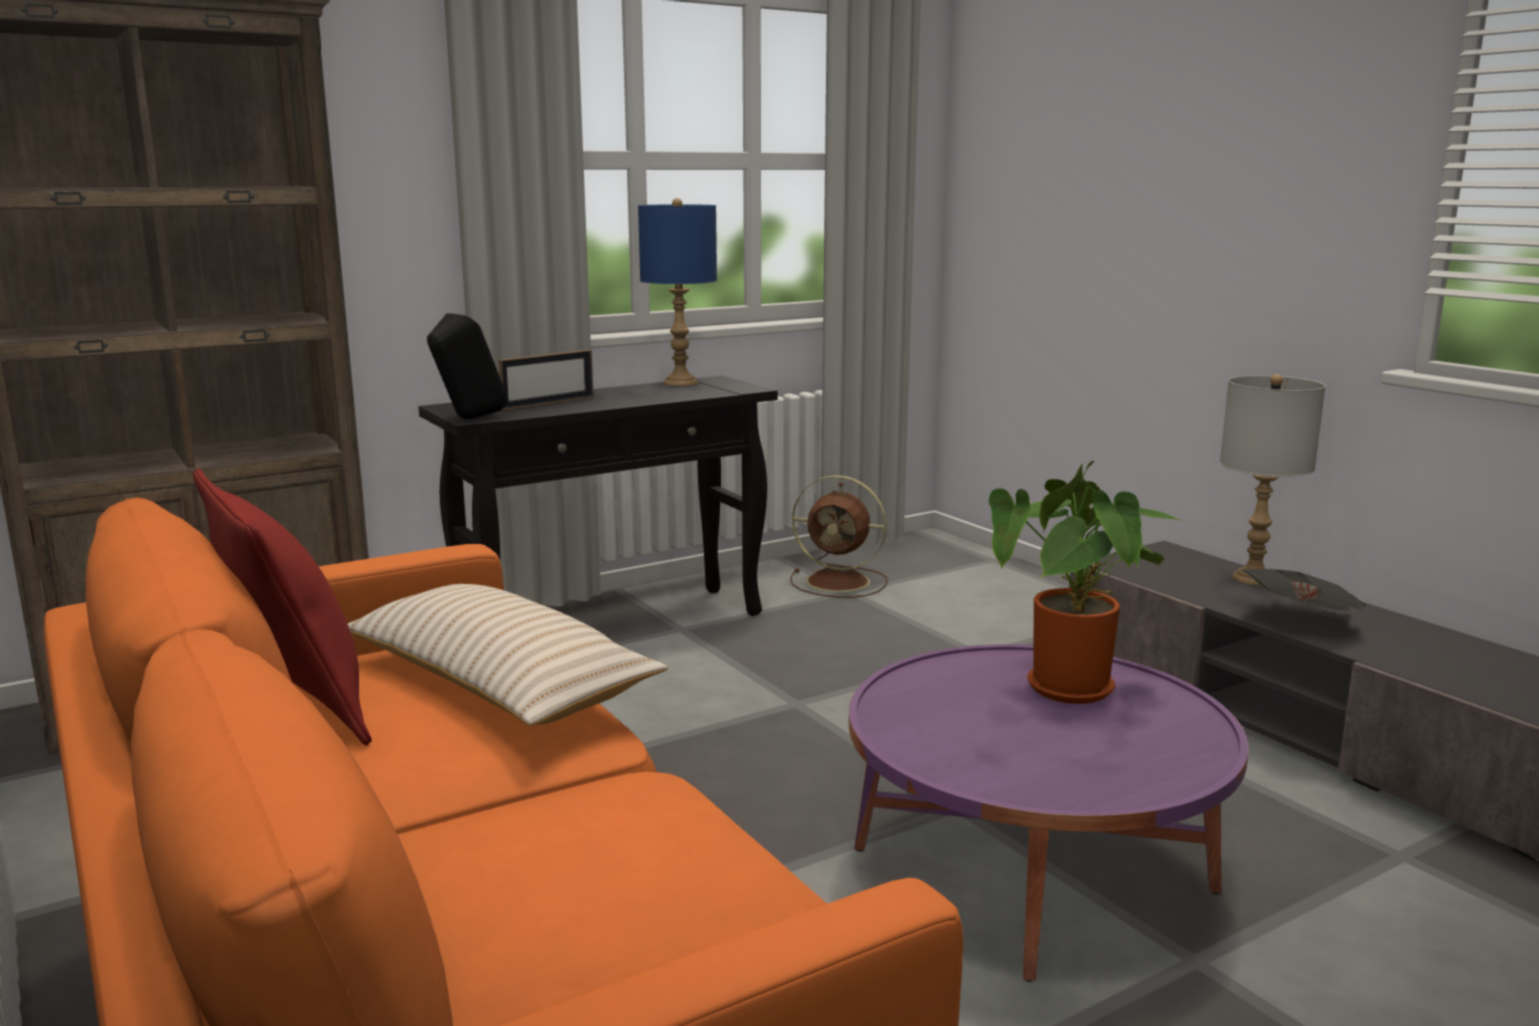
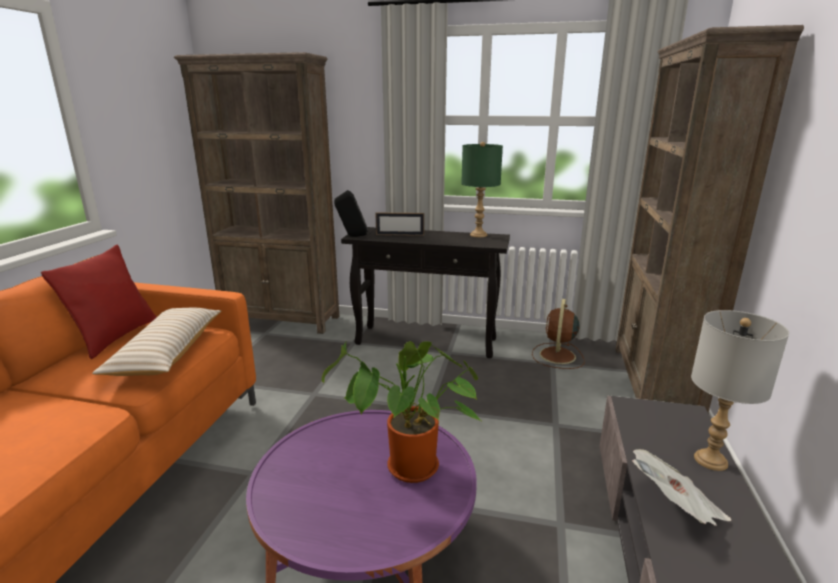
camera: 45 degrees right, 5 degrees up
(681, 383) = (478, 235): blue table lamp -> green table lamp
(841, 582) = (557, 356): brown fan -> brown fan turned 45 degrees clockwise
(1000, 574) = (654, 384): none -> brown bookcase

